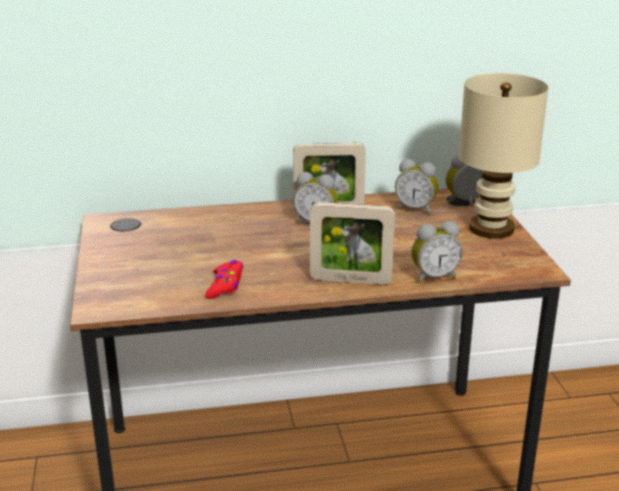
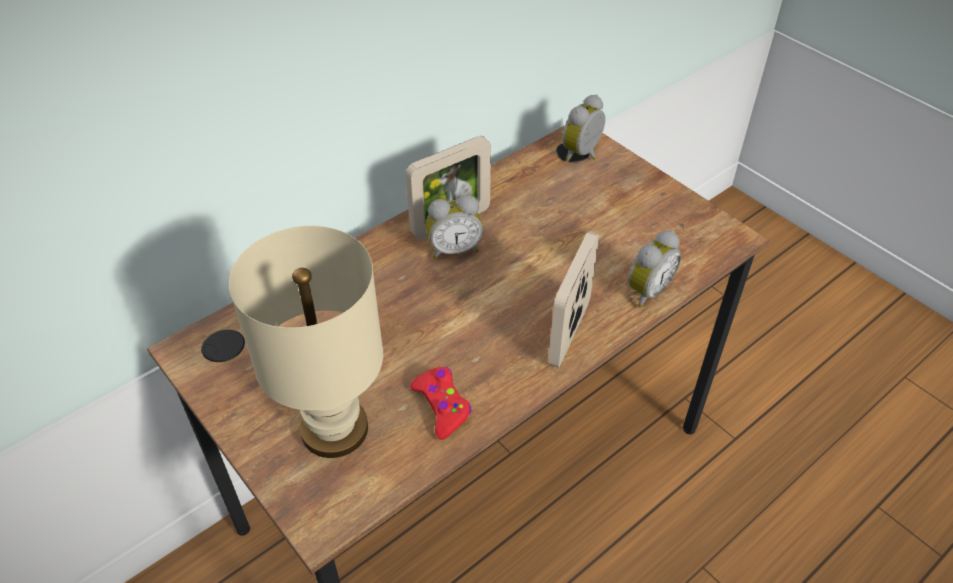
camera: 30 degrees left, 20 degrees up
(350, 280) = (569, 333): picture frame -> picture frame turned 135 degrees clockwise
(416, 209) = (541, 184): alarm clock -> none
(490, 228) = (638, 187): beige table lamp -> beige table lamp (333, 428)

